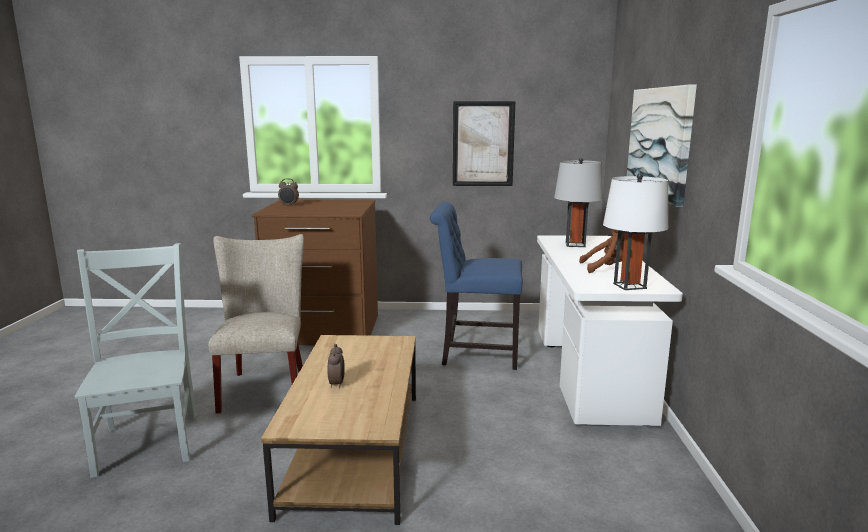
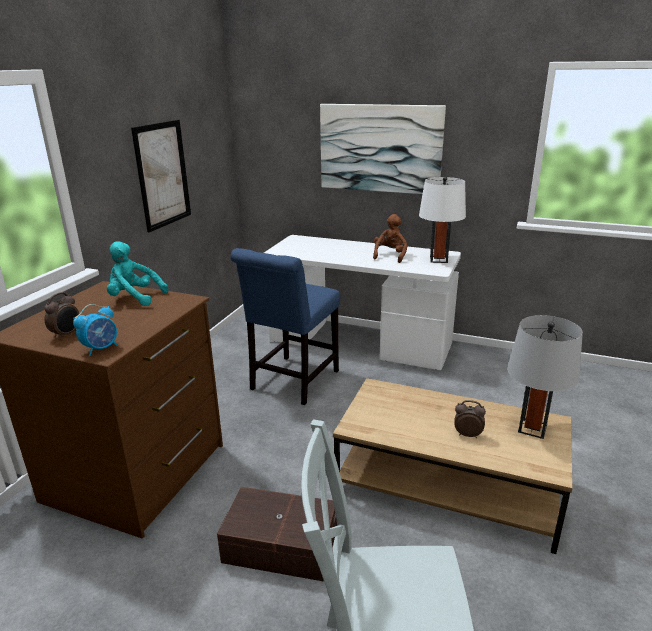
camera: 70 degrees left, 10 degrees up
(265, 386) = (280, 544): beige chair -> brown storage box
(272, 211) = (101, 348): none -> alarm clock
(348, 206) = (134, 298): none -> turquoise plush toy
(575, 245) = (311, 250): grey table lamp -> grey table lamp (532, 428)

